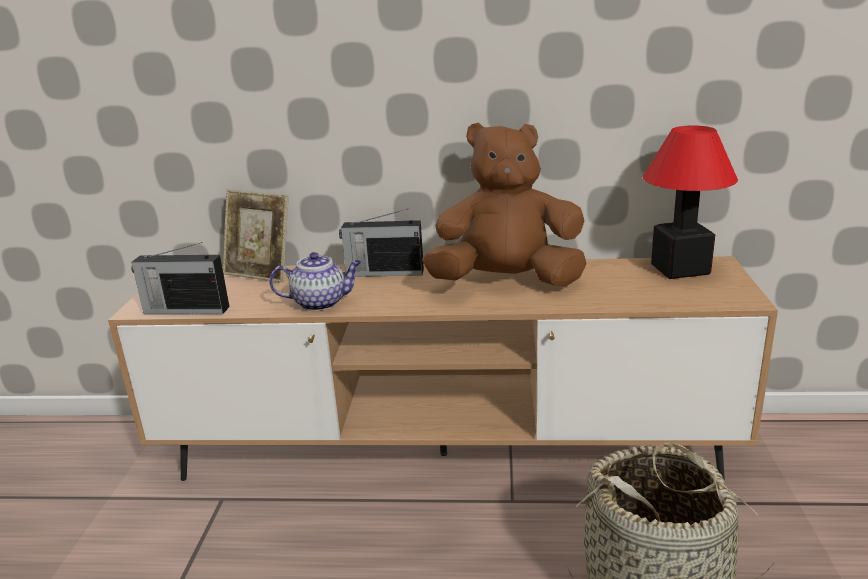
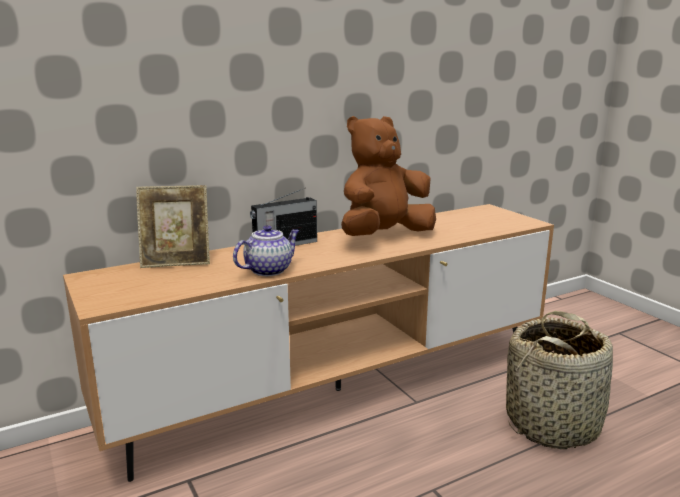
camera: 35 degrees left, 5 degrees down
(185, 310) = (151, 297): radio -> none
(680, 269) = (474, 214): table lamp -> none

